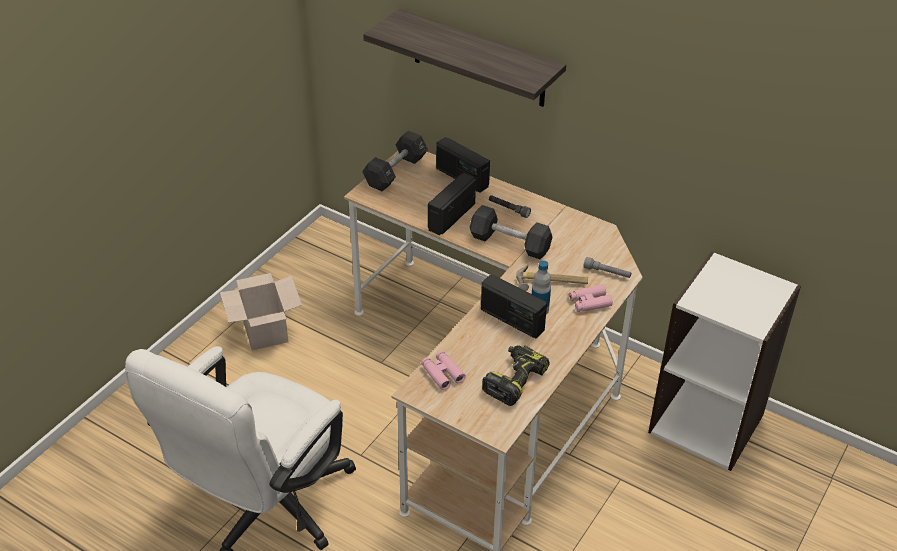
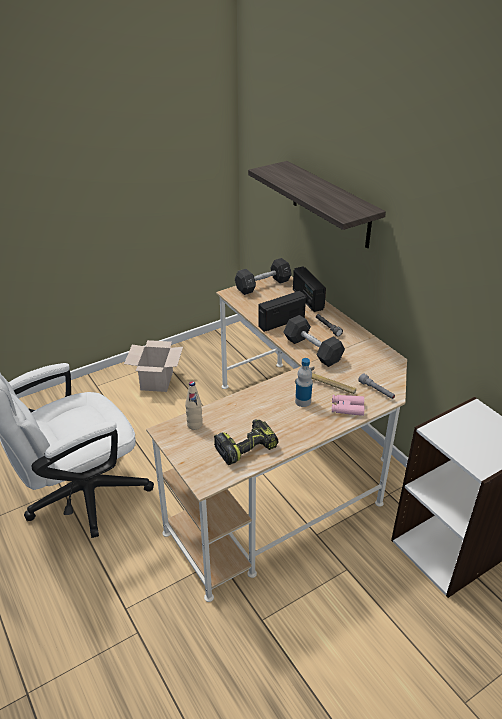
camera: 25 degrees right, 5 degrees down
(442, 373) = (194, 425): pink binoculars -> beige bottle
(512, 320) = (276, 403): radio -> none

